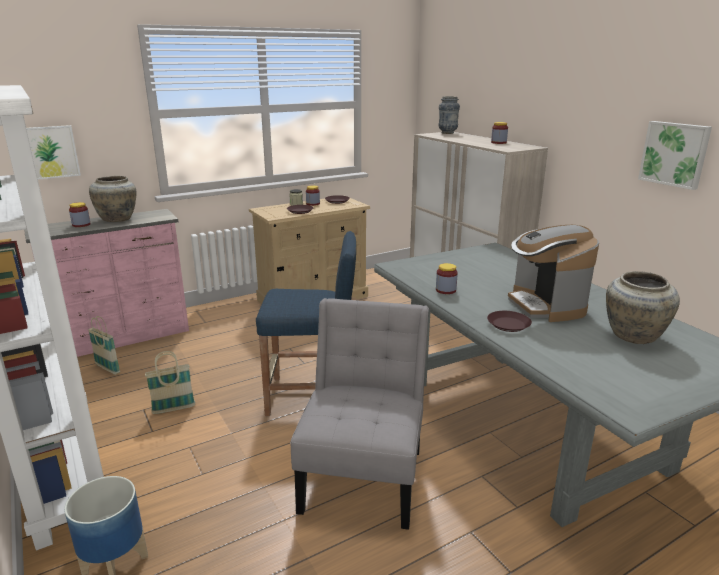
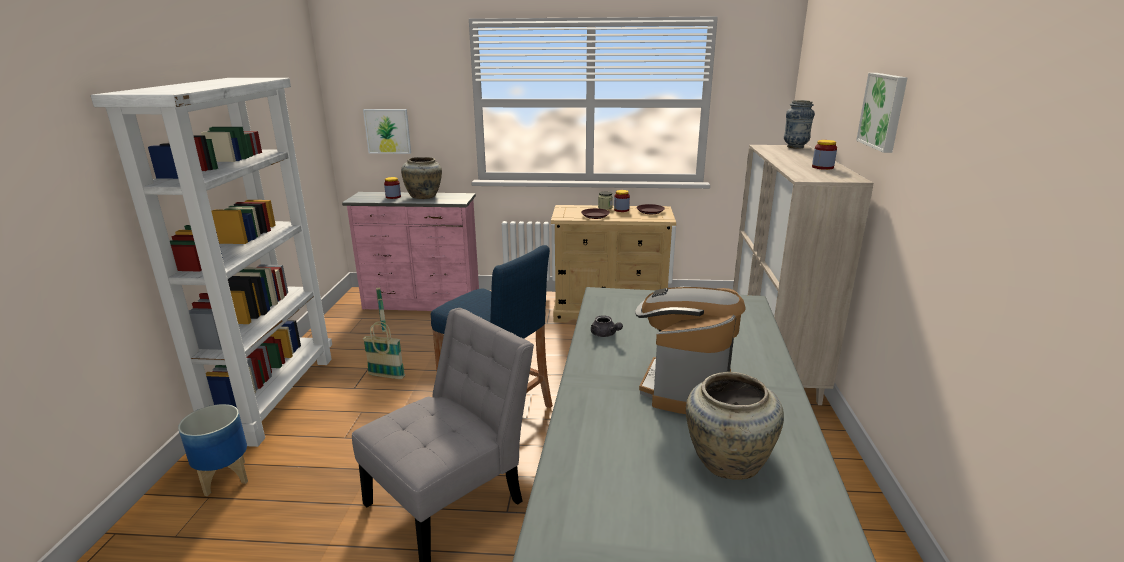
camera: 35 degrees right, 0 degrees up
(445, 290) = (605, 334): jar -> grey teapot
(508, 324) = (602, 393): brown plate -> none
(675, 154) = (986, 220): picture -> picture (884, 111)

